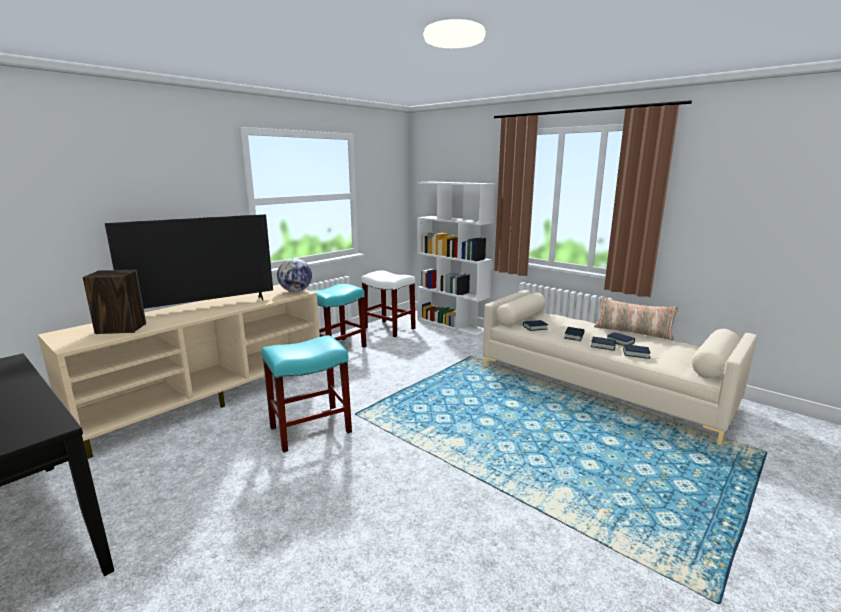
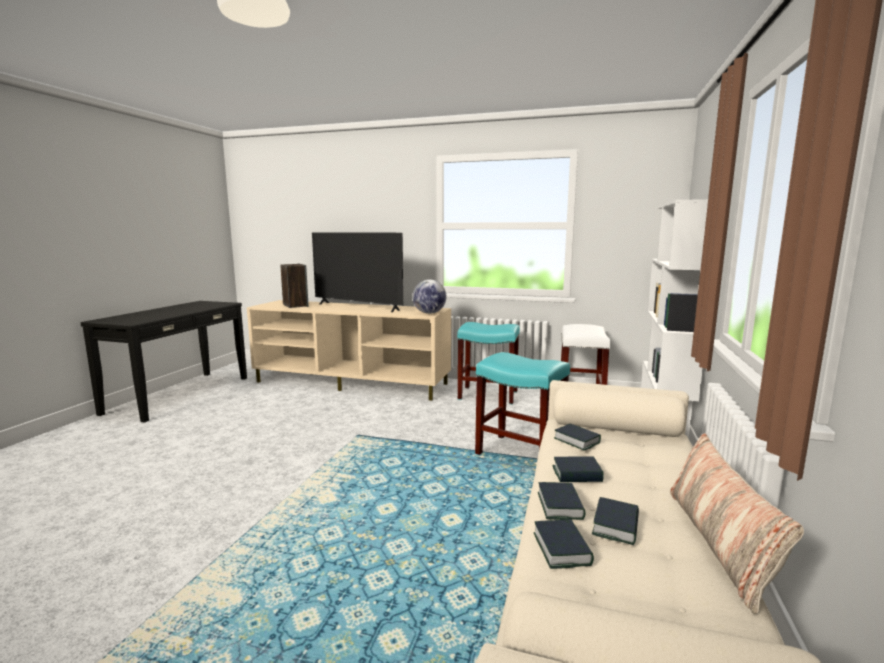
camera: 65 degrees right, 5 degrees down
(311, 429) = (320, 426): turquoise stool -> turquoise stool (521, 453)

